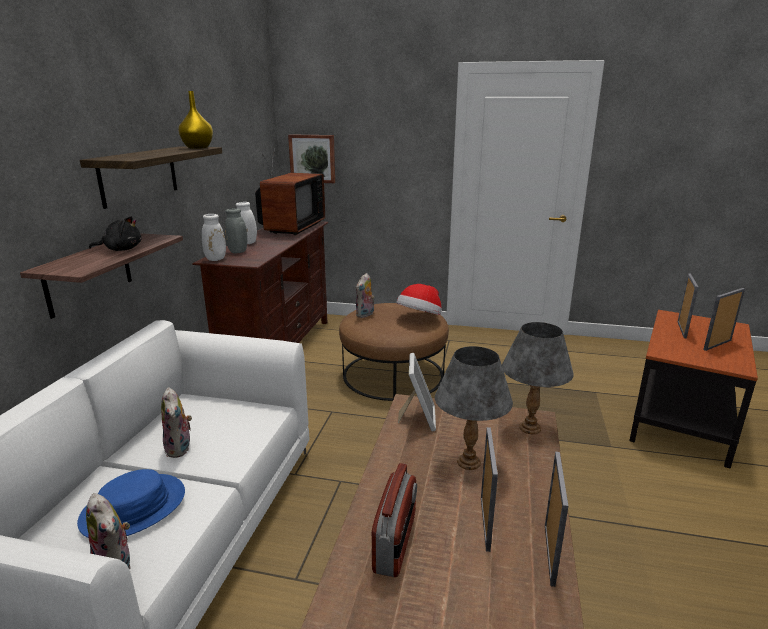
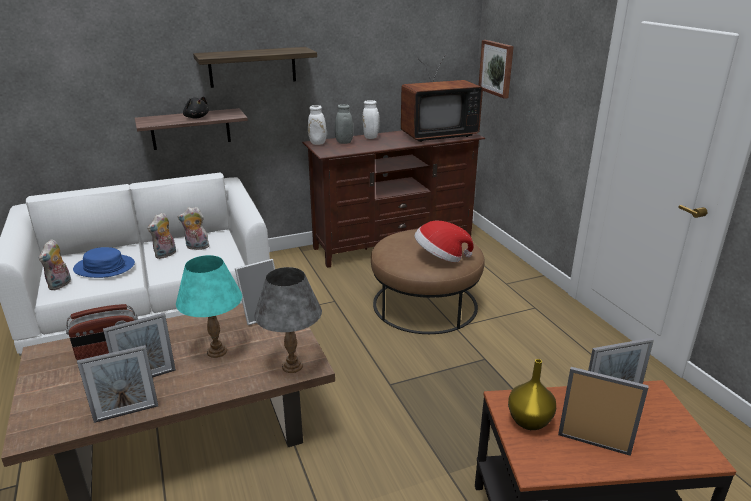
camera: 55 degrees right, 5 degrees up
(197, 147) = (298, 50): yellow vase -> yellow vase (529, 420)
(365, 315) = (412, 235): plush toy -> plush toy (196, 247)
(469, 462) = (216, 352): grey table lamp -> turquoise table lamp

